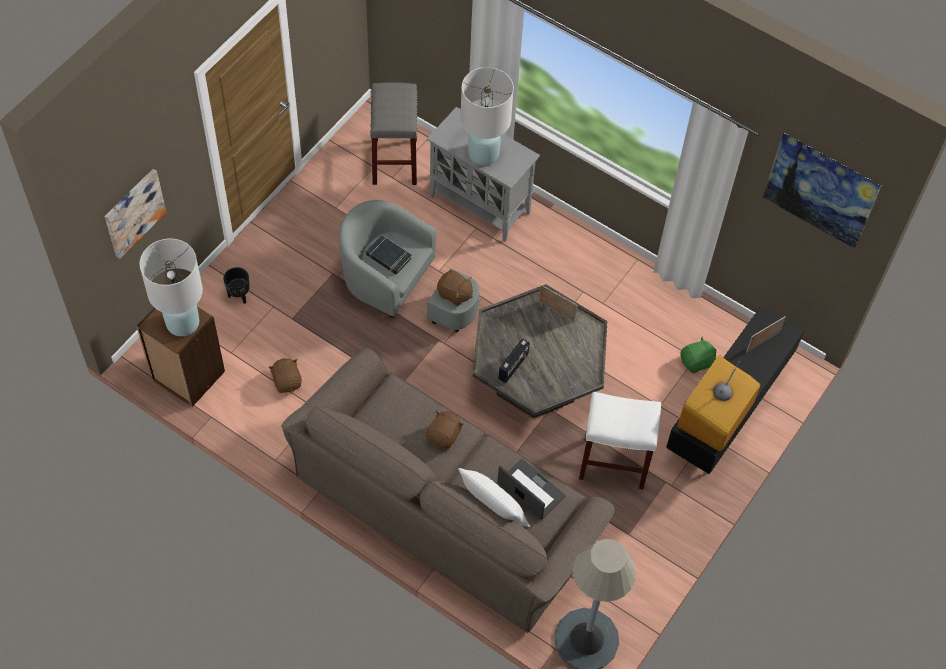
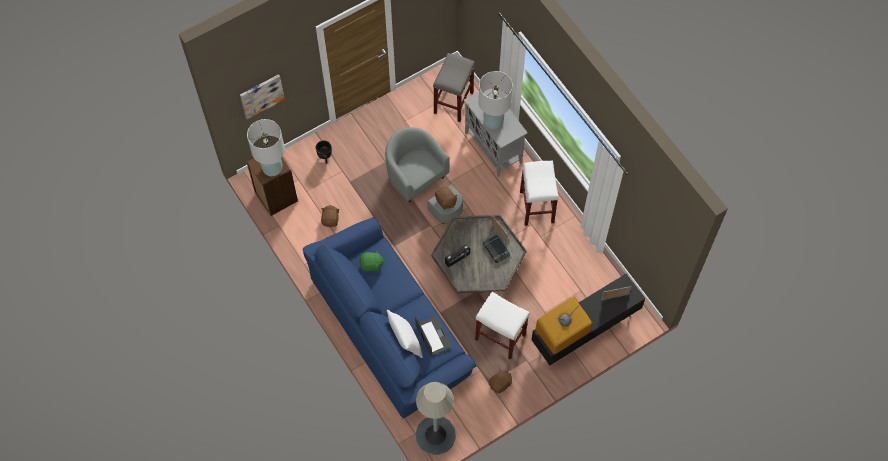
camera: 25 degrees right, 5 degrees up
(388, 257) = (415, 165): black book -> black book (496, 250)
(444, 436) = (397, 286): brown plush toy -> brown plush toy (500, 384)
(447, 506) = (390, 327): brown sofa -> blue sofa
(579, 265) = (537, 207): none -> white stool
(696, 362) = (581, 293): green plush toy -> green plush toy (371, 265)
(814, 207) = (656, 228): picture -> none

